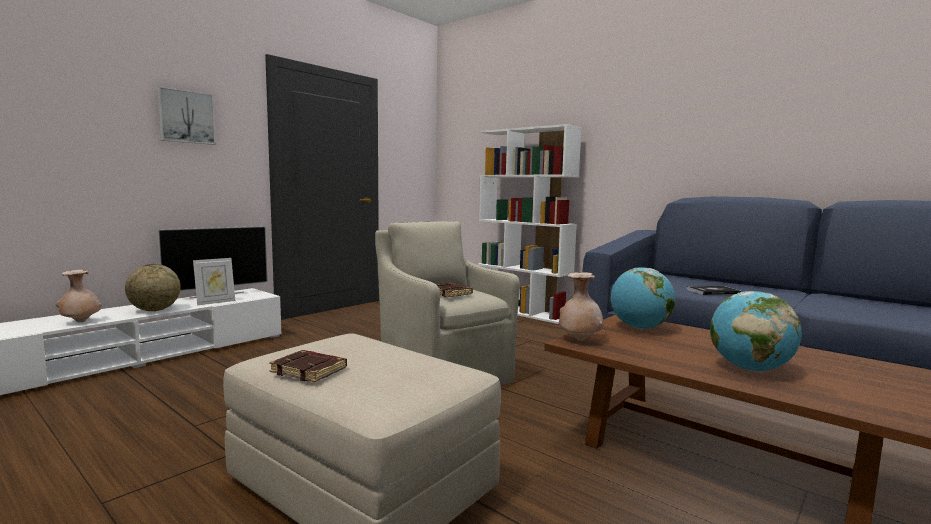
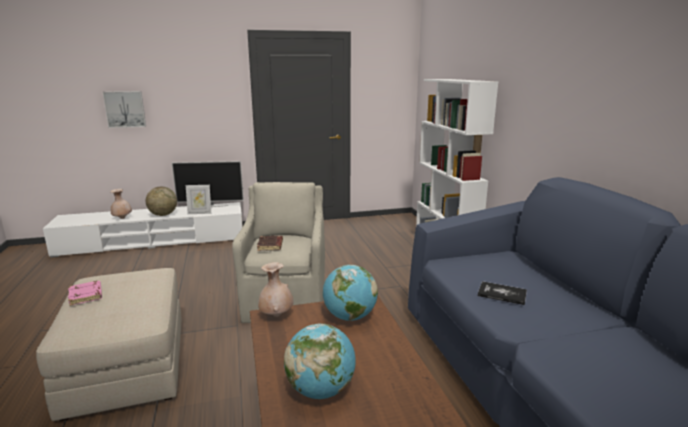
camera: 35 degrees right, 10 degrees up
(186, 117) = (190, 86): picture -> picture (125, 109)
(310, 370) = (86, 295): brown book -> pink book

